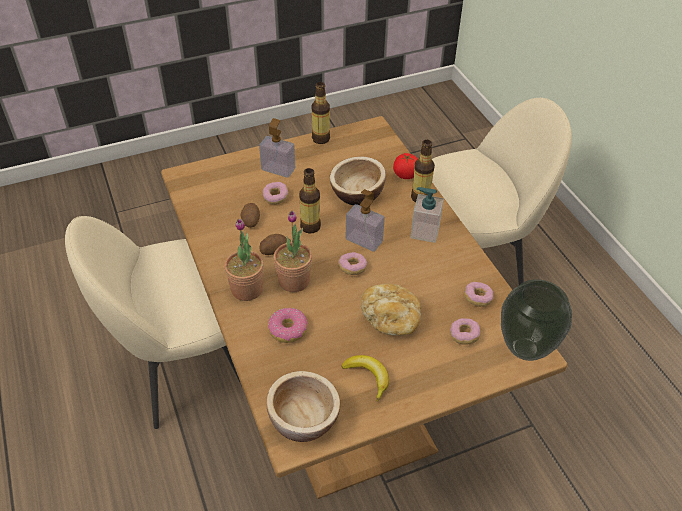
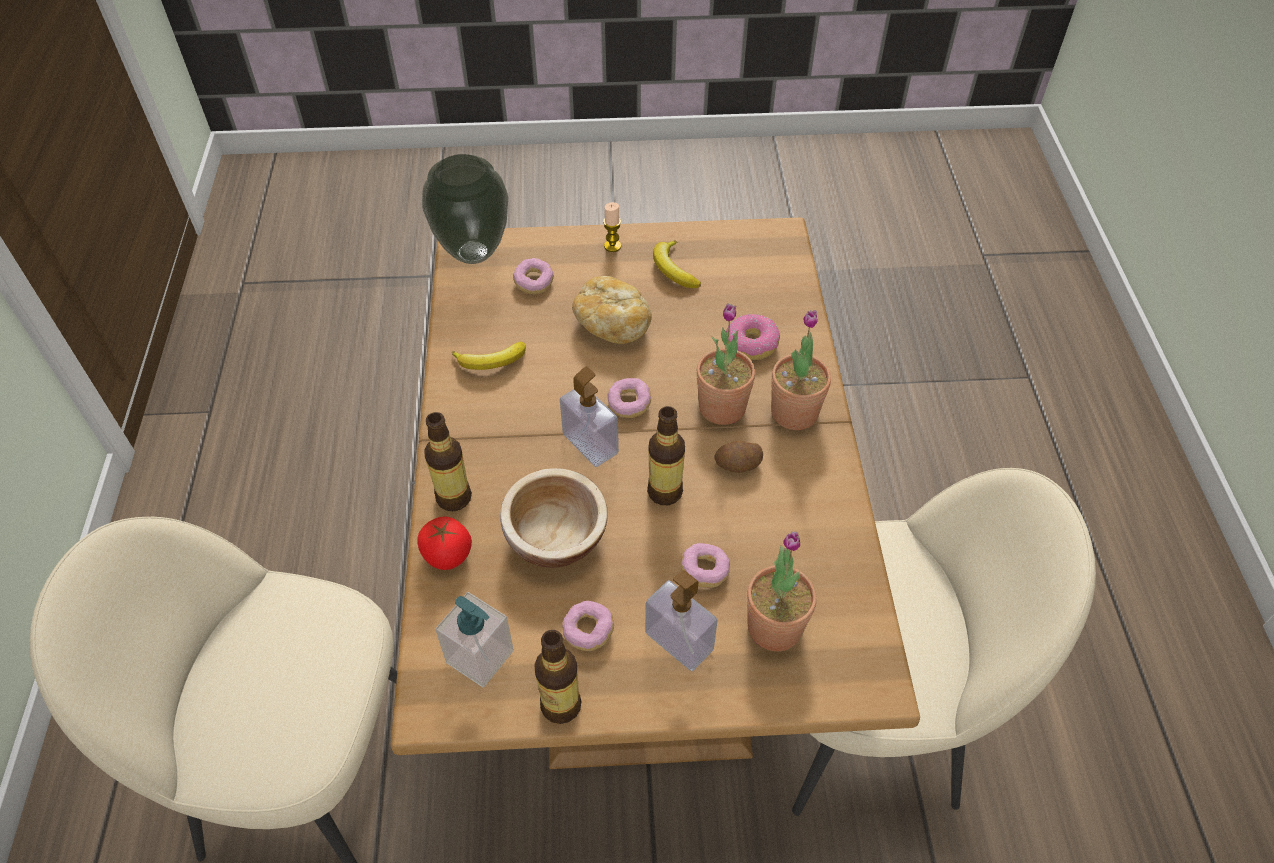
camera: 160 degrees left, 5 degrees up
(234, 184) = (774, 627): none -> potted plant
(250, 221) = (762, 532): potato -> none
(303, 419) = (762, 249): bowl -> none
(424, 232) = (489, 432): soap dispenser -> soap dispenser (480, 657)
(426, 386) = (612, 246): none -> candle
(452, 271) = (491, 362): none -> banana
(477, 298) = (484, 319): donut -> donut (588, 631)

